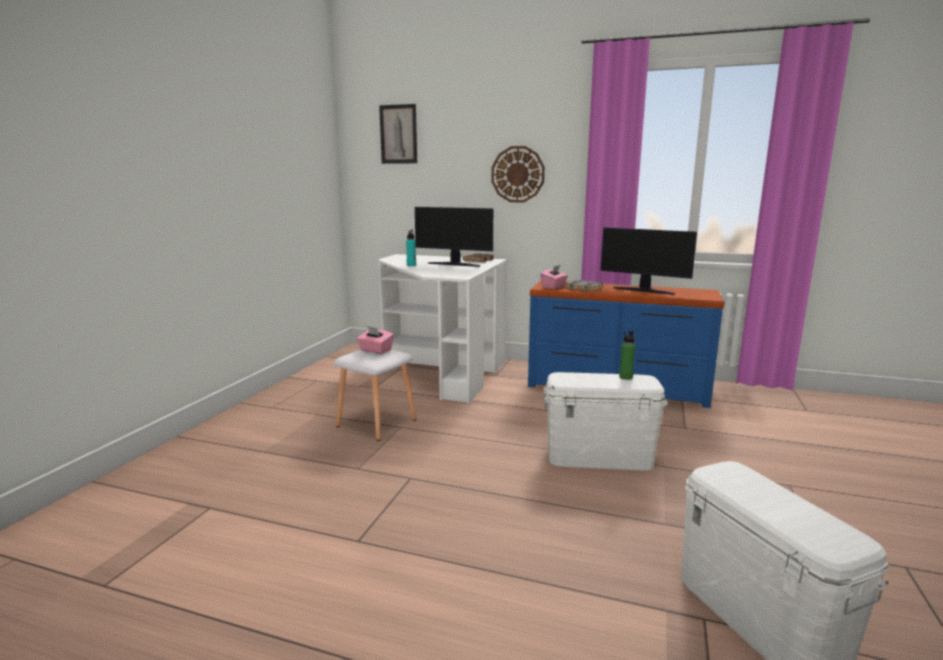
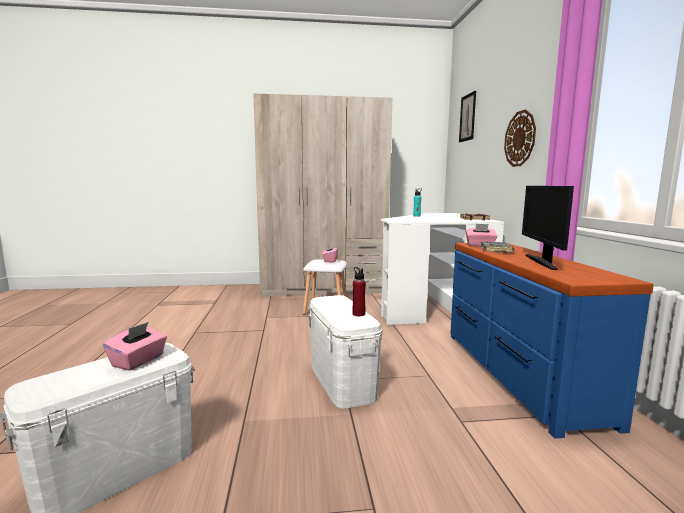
camera: 65 degrees right, 5 degrees down
(279, 406) = (323, 288): none -> beige wardrobe
(454, 264) = (442, 218): monitor -> none
(625, 377) = (358, 314): green bottle -> red bottle
(753, 485) = (138, 361): none -> pink tissue box

